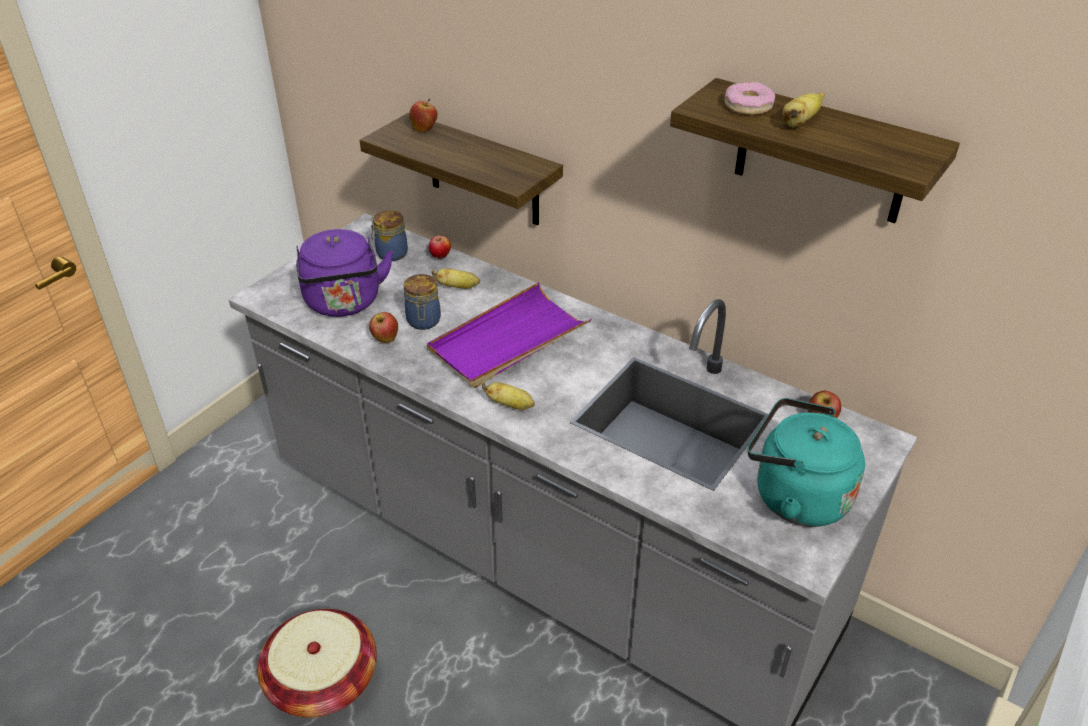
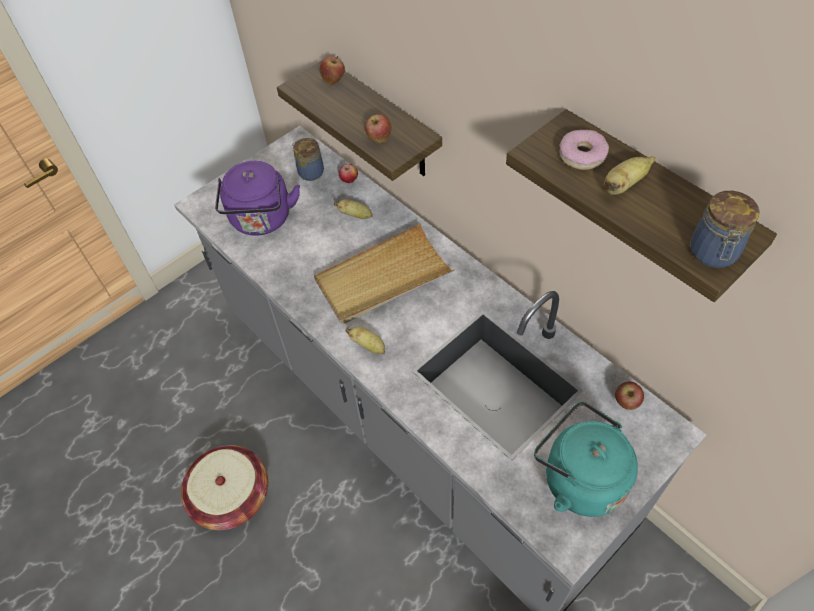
camera: 15 degrees right, 15 degrees up
(385, 339) = (285, 263): apple -> apple (379, 139)
(423, 322) = (319, 248): jar -> jar (713, 254)
(508, 340) = (383, 278): purple tray -> beige tray

